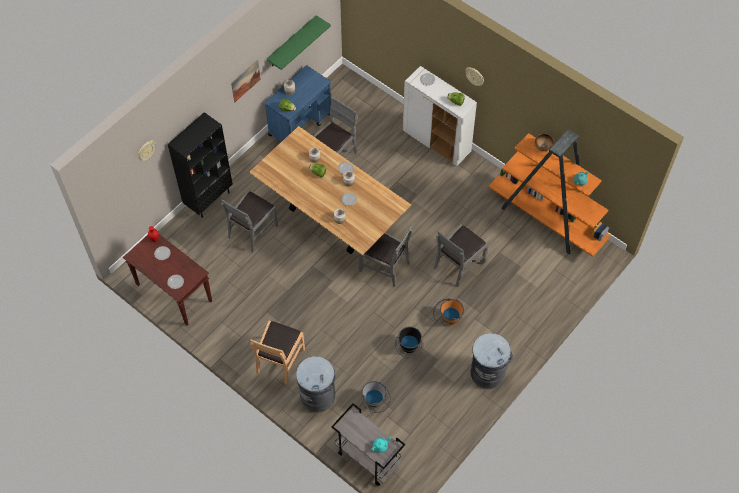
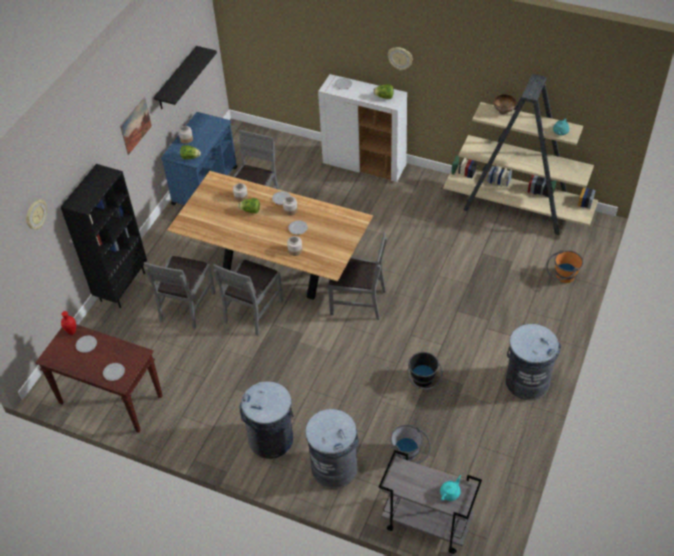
camera: 15 degrees left, 10 degrees down
(279, 360) = (271, 439): brown chair -> grey trash can
(292, 42) = (177, 79): green shelf -> black shelf
(447, 319) = (454, 337): orange bucket -> orange bucket (562, 277)
(458, 264) = (442, 277): grey chair -> grey chair (253, 311)
(546, 219) = (518, 208): orange bookcase -> beige bookcase

